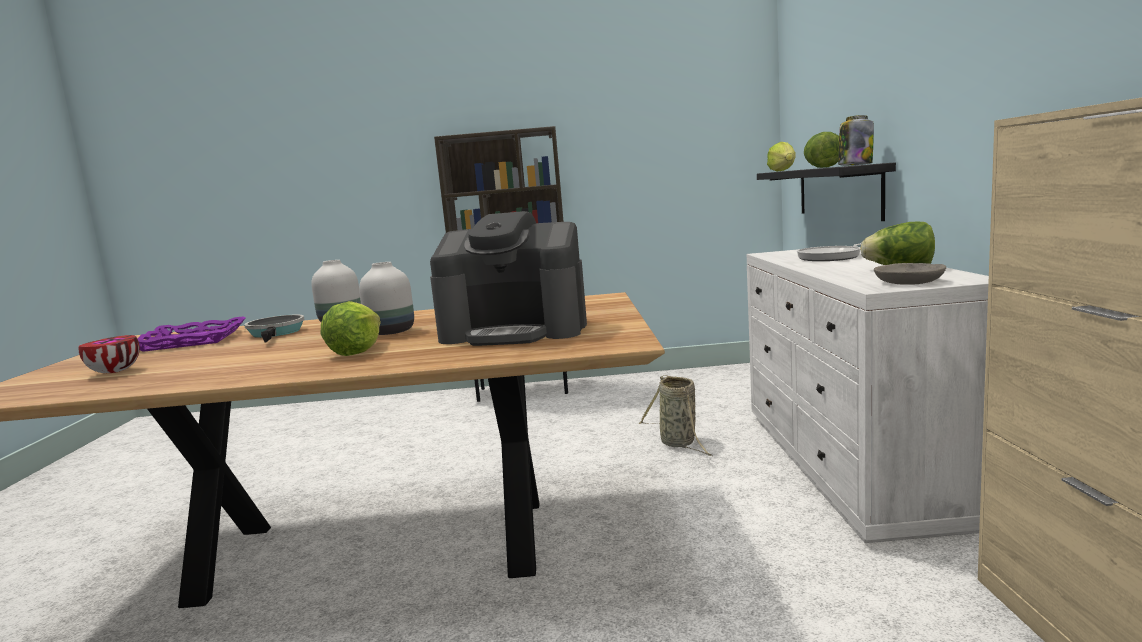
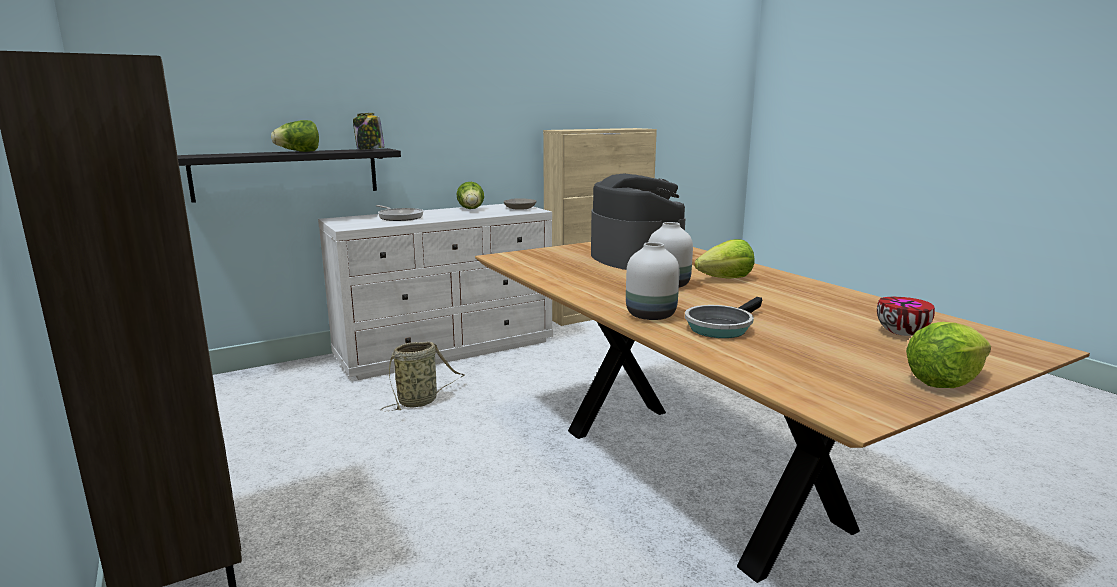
camera: 120 degrees left, 5 degrees up
(192, 340) = (802, 360): purple tray -> none
(783, 171) = (194, 155): lettuce -> lettuce (945, 381)

